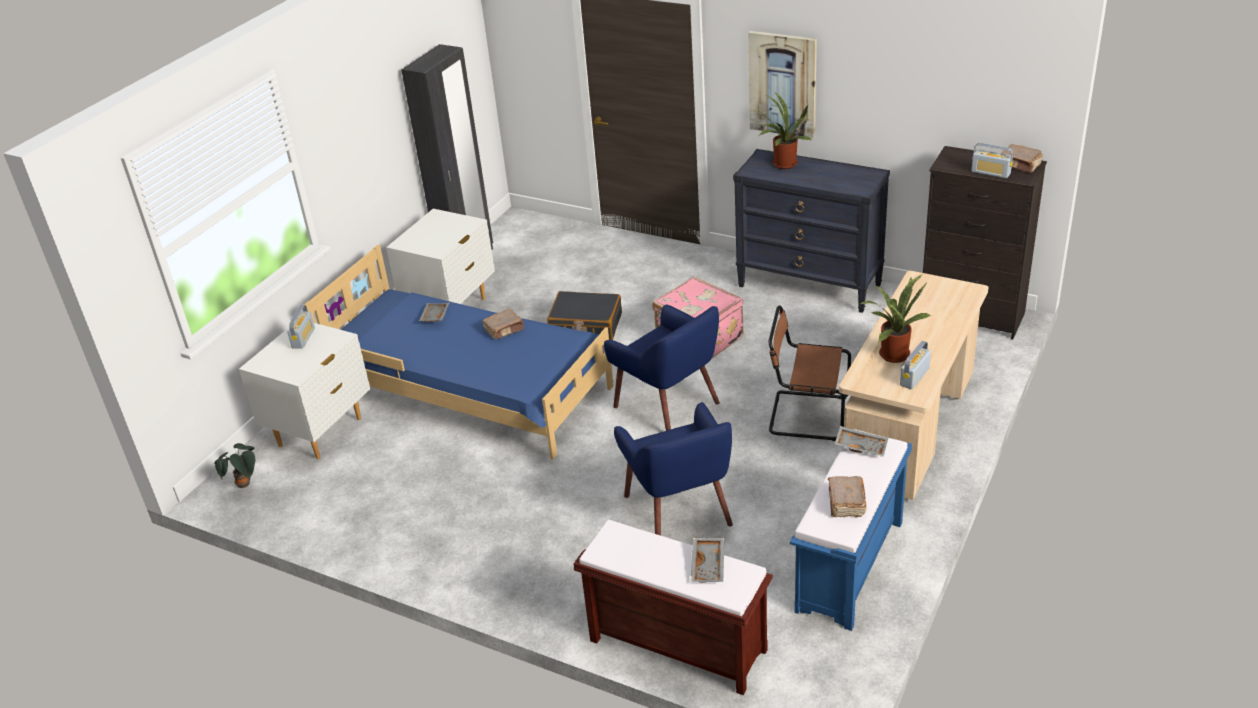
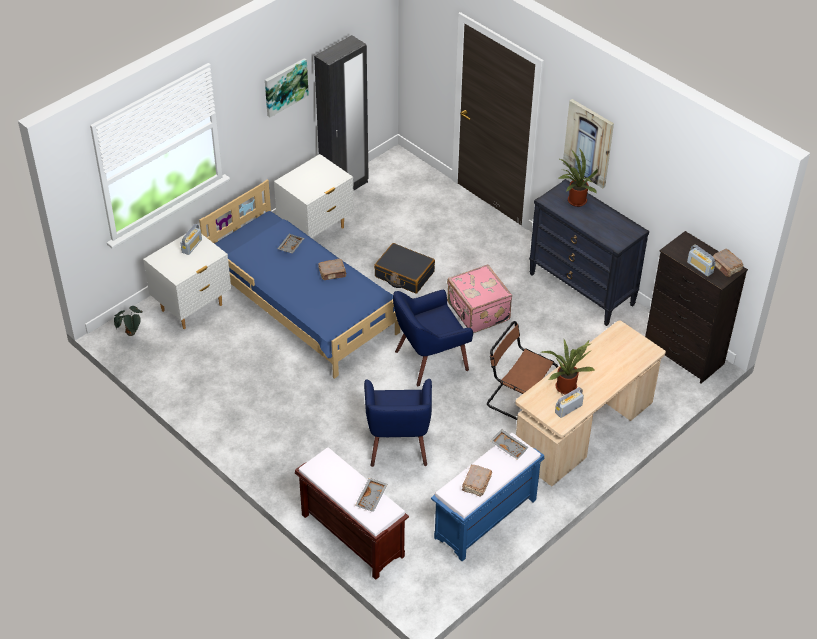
camera: 15 degrees right, 10 degrees up
(374, 114) = (285, 86): none -> picture
(668, 404) = (430, 360): blue armchair -> blue armchair turned 90 degrees clockwise

